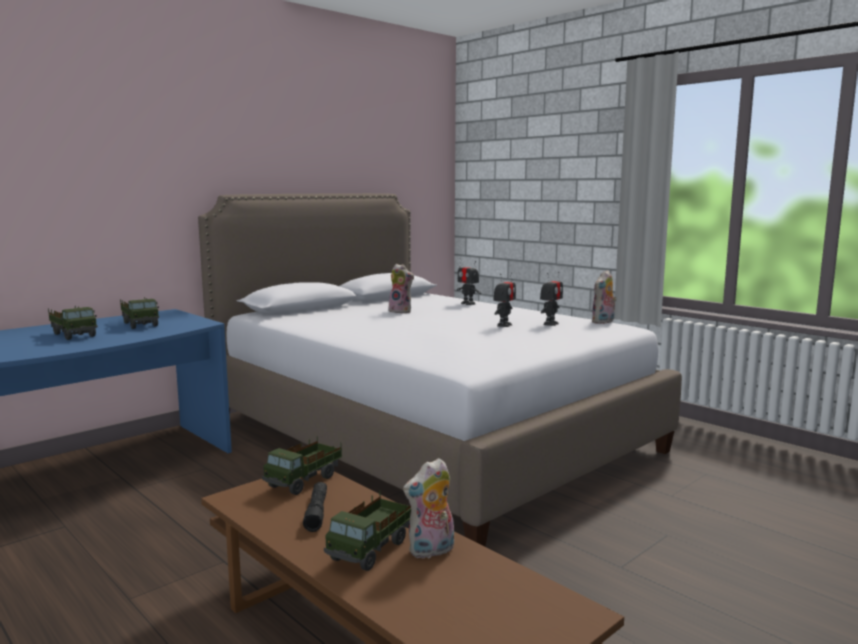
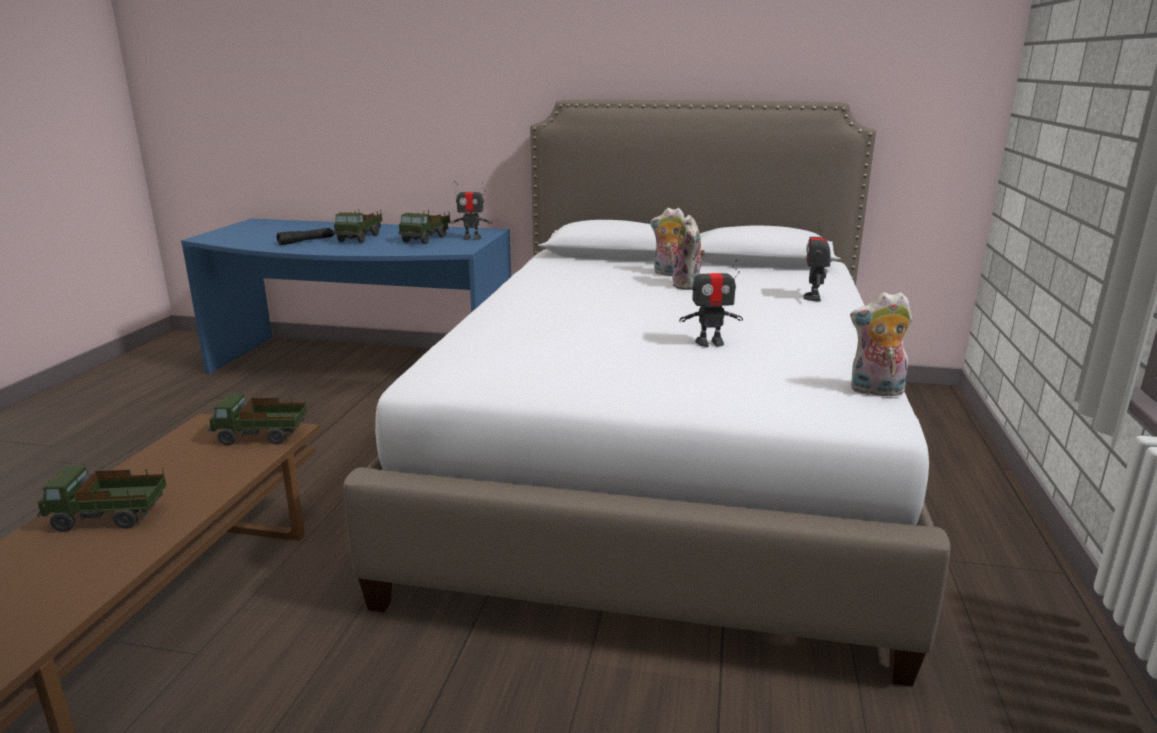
camera: 55 degrees right, 10 degrees up
(316, 512) = (188, 467): black flashlight -> black flashlight (306, 241)
(431, 551) = (113, 550): plush toy -> plush toy (668, 274)
(550, 324) = (776, 363): toy robot -> toy robot (472, 238)

